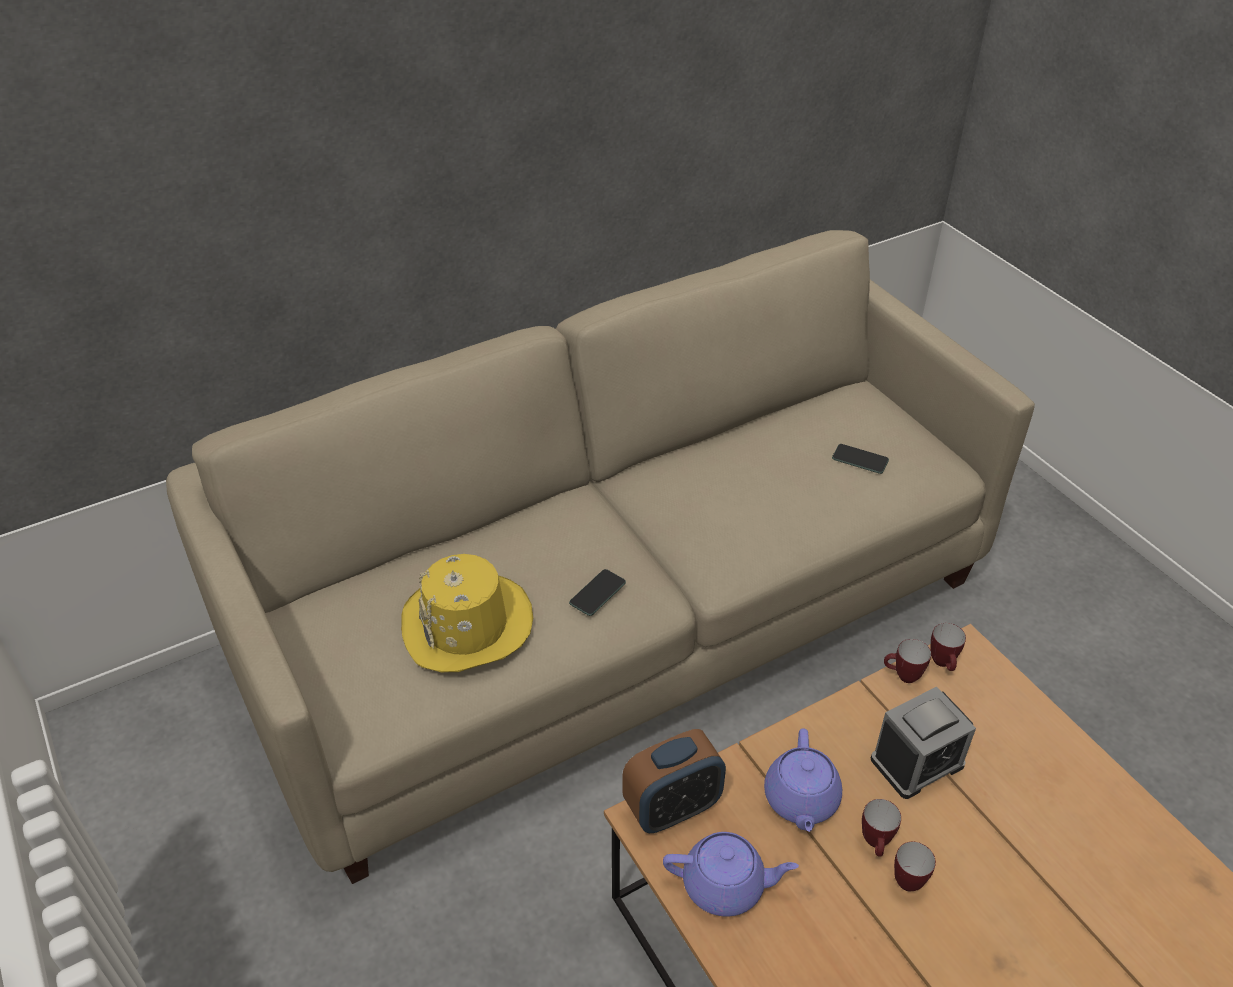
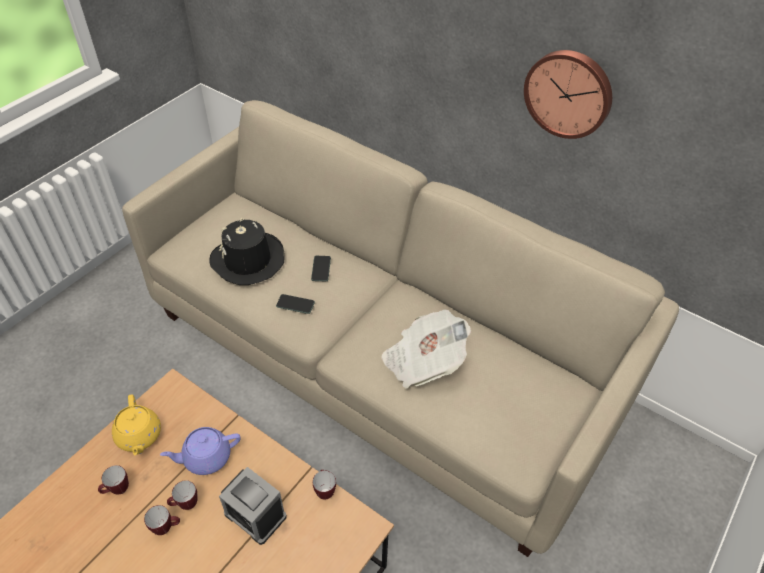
camera: 65 degrees right, 5 degrees up
(467, 625) = (248, 260): yellow hat -> black hat
(660, 94) = (569, 93): none -> wall clock
(672, 808) = (182, 397): alarm clock -> none
(725, 885) = (139, 436): purple teapot -> yellow teapot
(770, 495) = (423, 361): none -> newspaper
(860, 459) = (491, 402): phone -> phone (321, 269)
(943, 664) = (346, 514): mug -> mug (117, 491)

